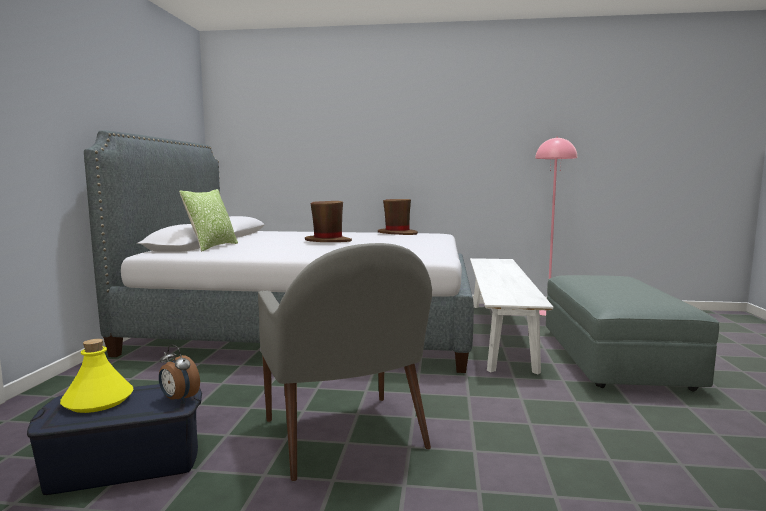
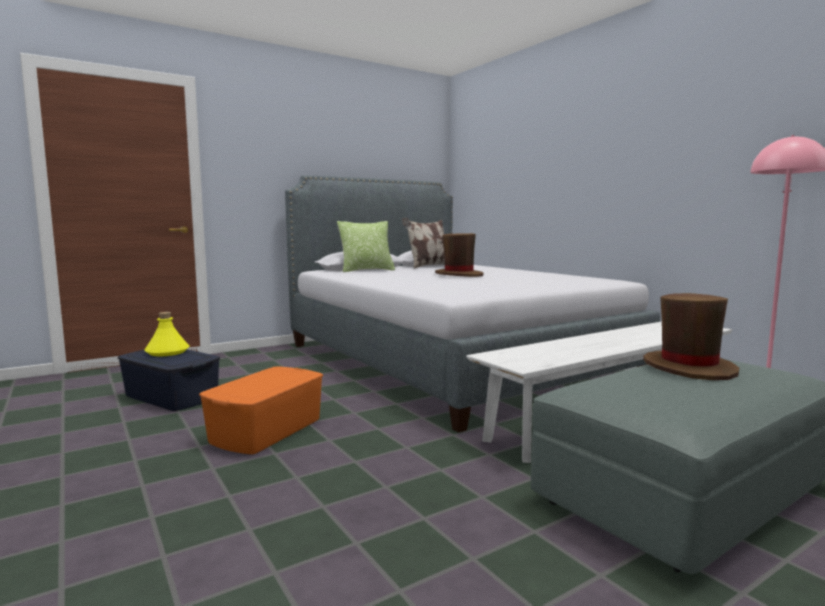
camera: 50 degrees right, 0 degrees up
(178, 399) = (185, 361): alarm clock -> none
(243, 237) = (428, 267): none -> pillow
(345, 436) = (266, 430): grey armchair -> orange storage box
(397, 233) = (572, 276): brown hat -> brown hat (689, 368)

